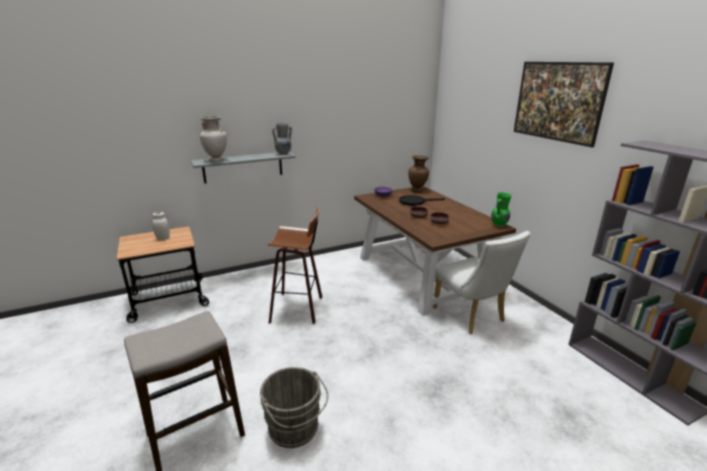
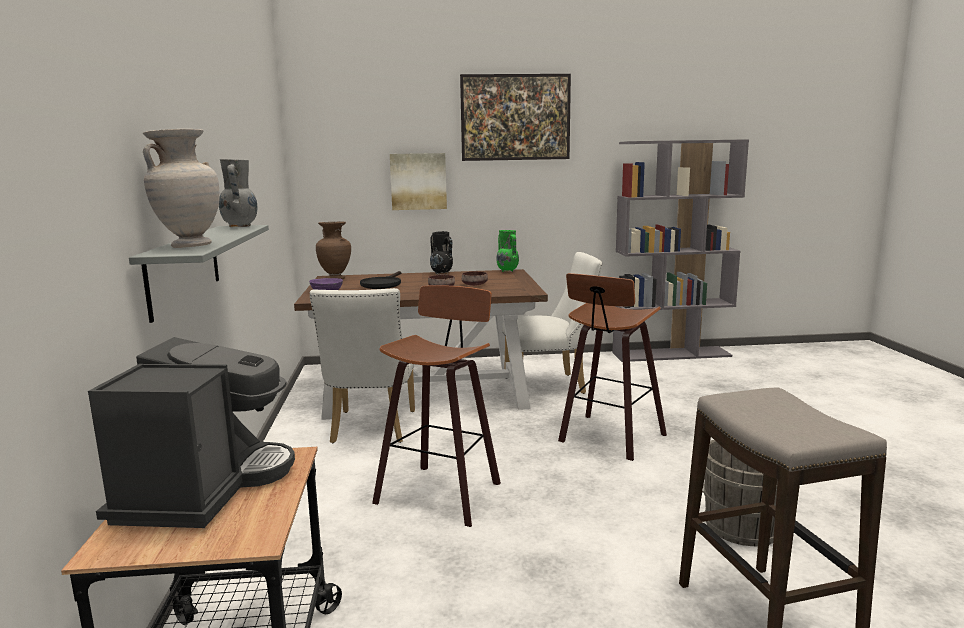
camera: 70 degrees left, 10 degrees down
(163, 238) = (204, 487): white jar -> coffee machine
(356, 273) = (371, 430): none -> white chair
(395, 355) = (609, 438): none -> stool
(464, 209) = (441, 274): none -> black vase
(488, 141) = (418, 181): none -> picture

